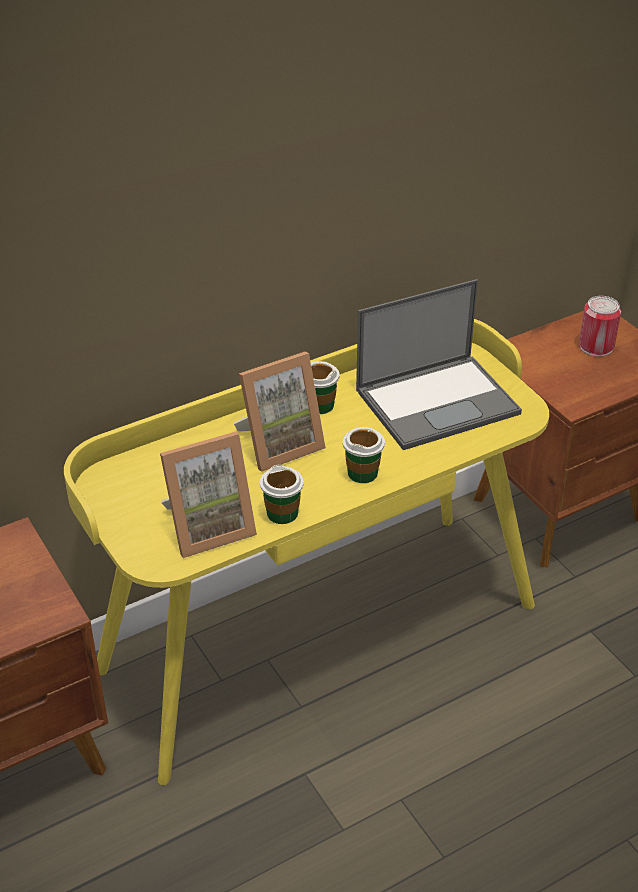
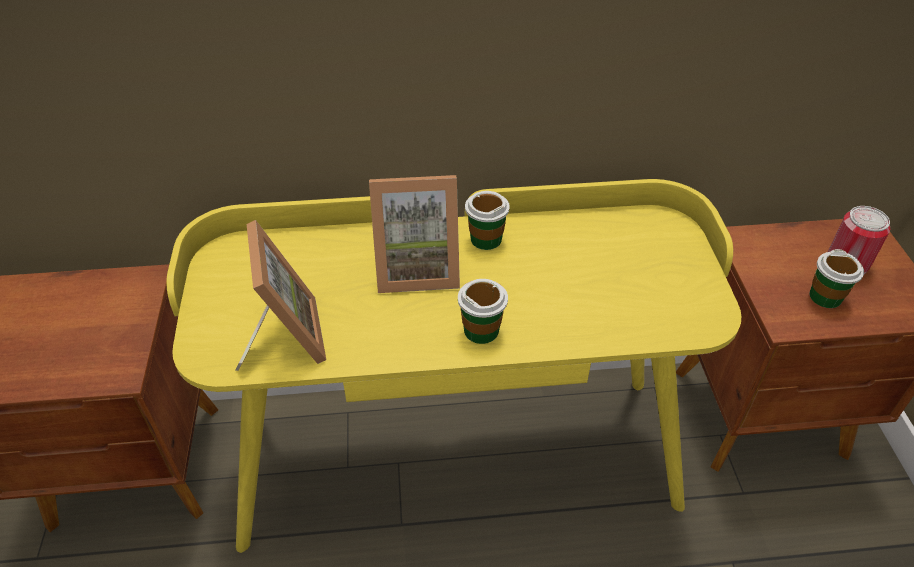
camera: 25 degrees right, 5 degrees up
(208, 527) = (284, 337): picture frame -> picture frame turned 105 degrees counterclockwise
(282, 513) = (367, 348): cup -> cup (825, 297)
(438, 401) = (615, 273): laptop -> none

